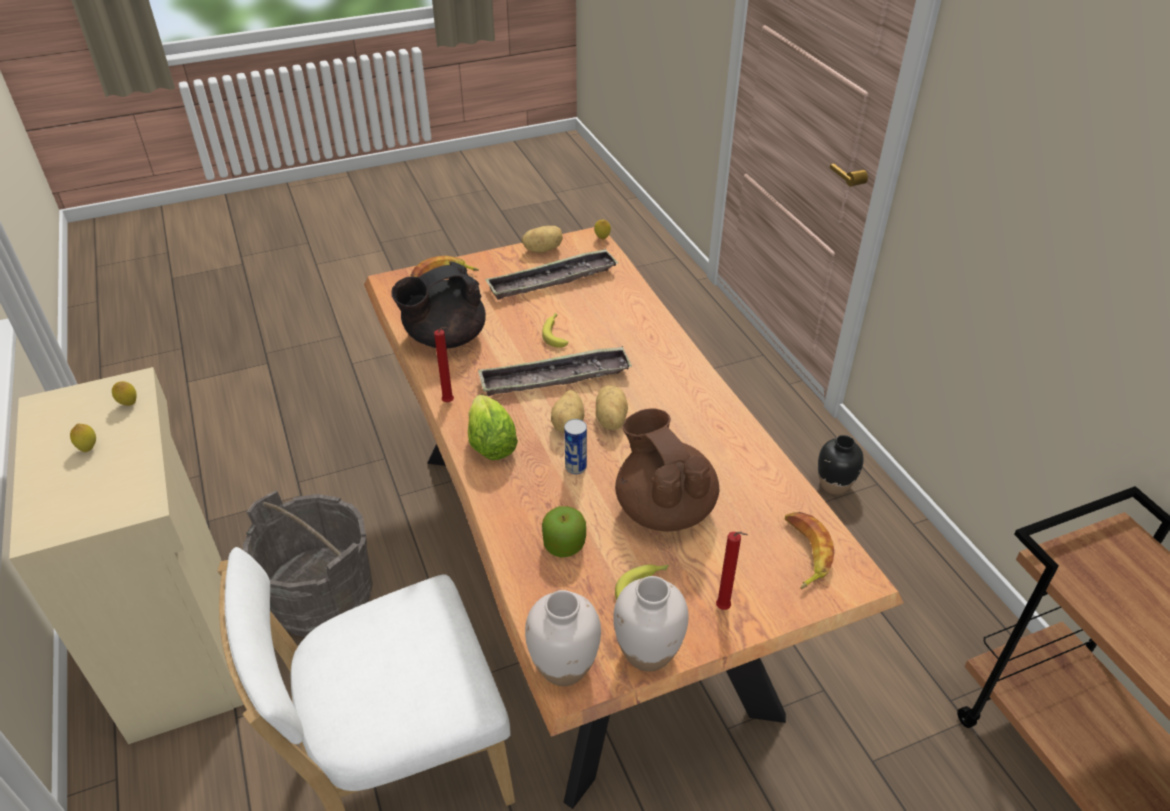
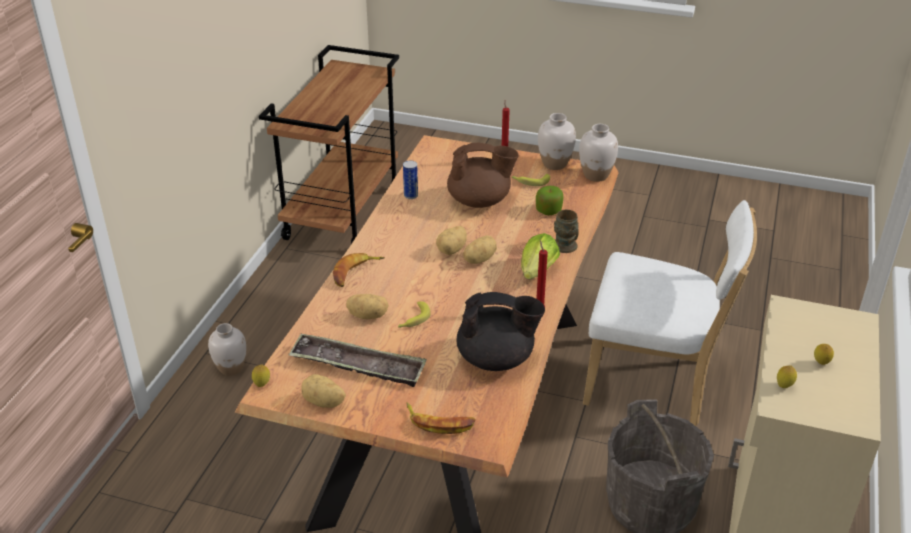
camera: 140 degrees left, 5 degrees down
(486, 495) = (567, 248): none -> brown mug
(554, 378) = (453, 289): tray -> none
(575, 467) = (502, 237): can -> can (411, 195)
(598, 317) = (368, 315): none -> potato
(664, 507) = (480, 201): brown teapot -> brown teapot turned 105 degrees counterclockwise
(804, 552) = (441, 159): banana -> banana (355, 273)
(834, 485) = (231, 368): black vase -> white vase

